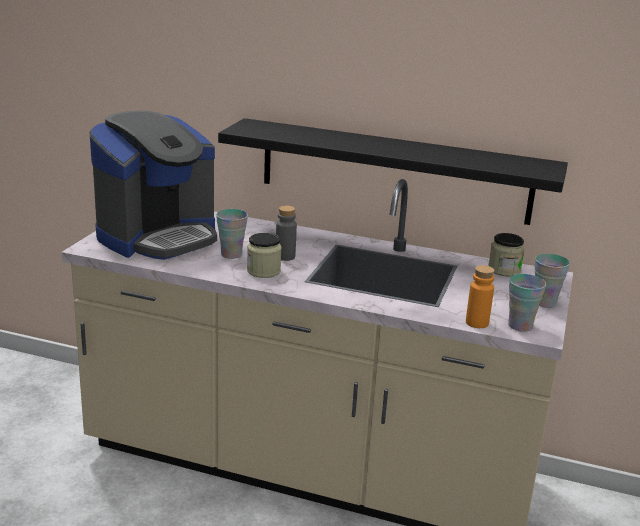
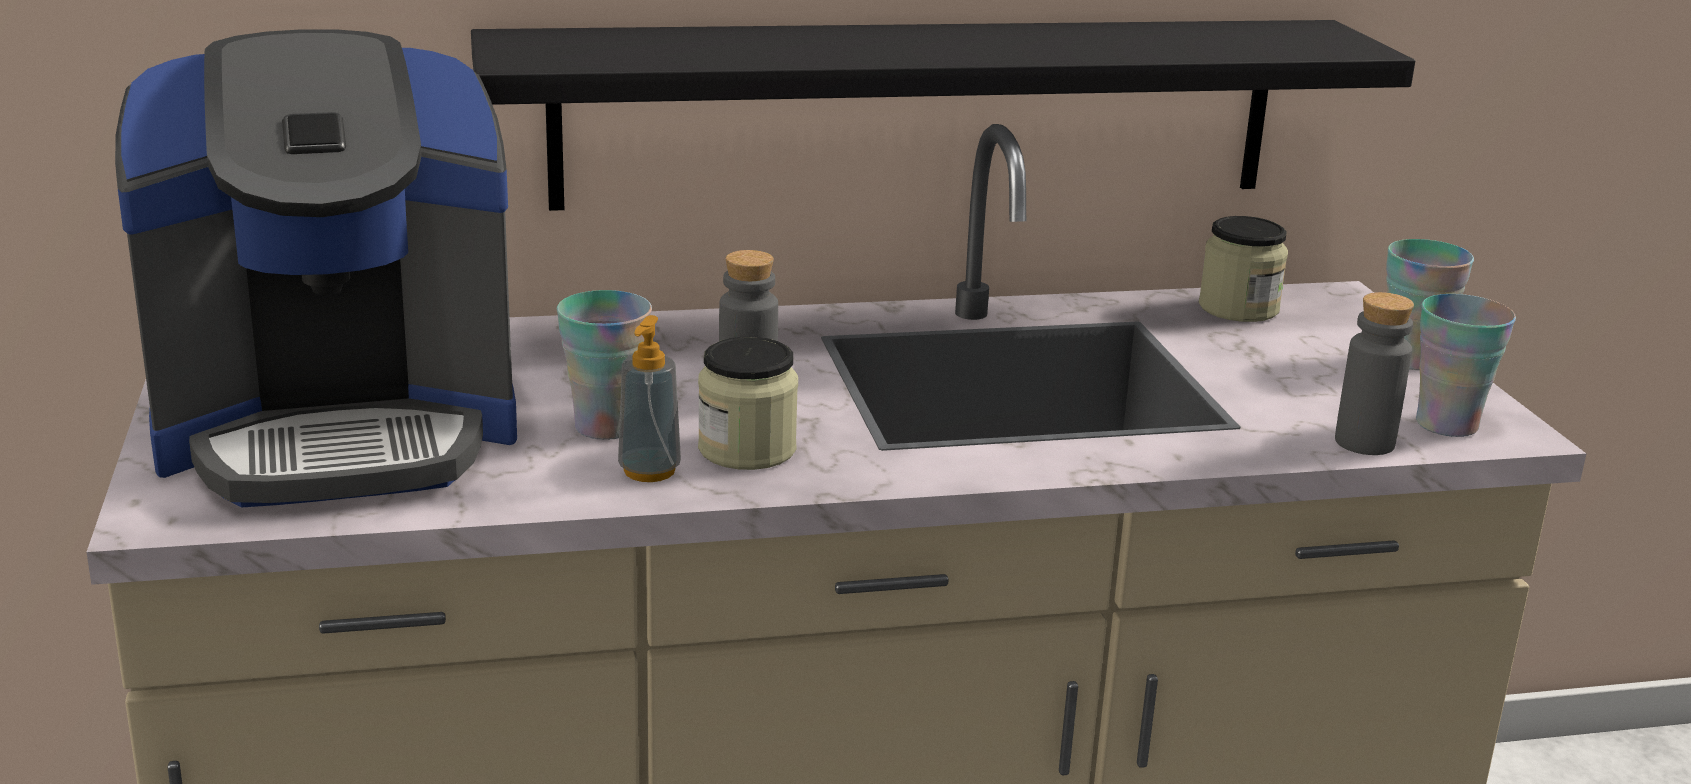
camera: 30 degrees left, 0 degrees up
(158, 237) = (339, 429): coffee machine -> coffee machine turned 60 degrees clockwise
(226, 269) = (649, 471): none -> soap dispenser
(477, 323) = (1364, 443): orange bottle -> grey bottle

